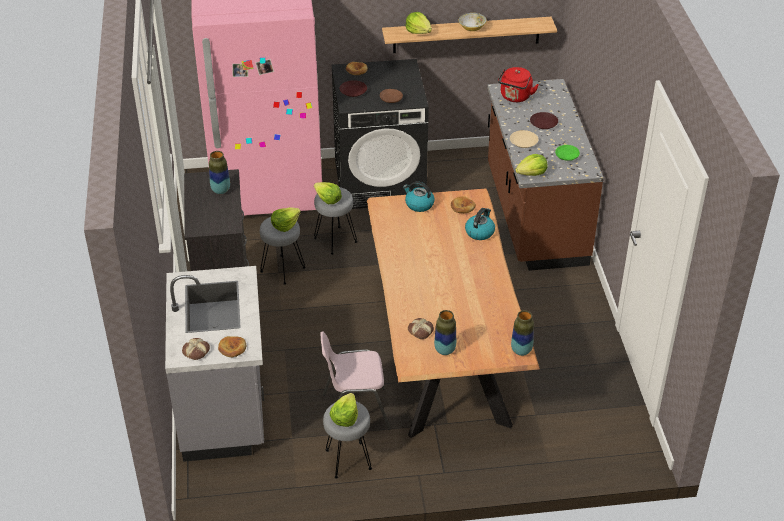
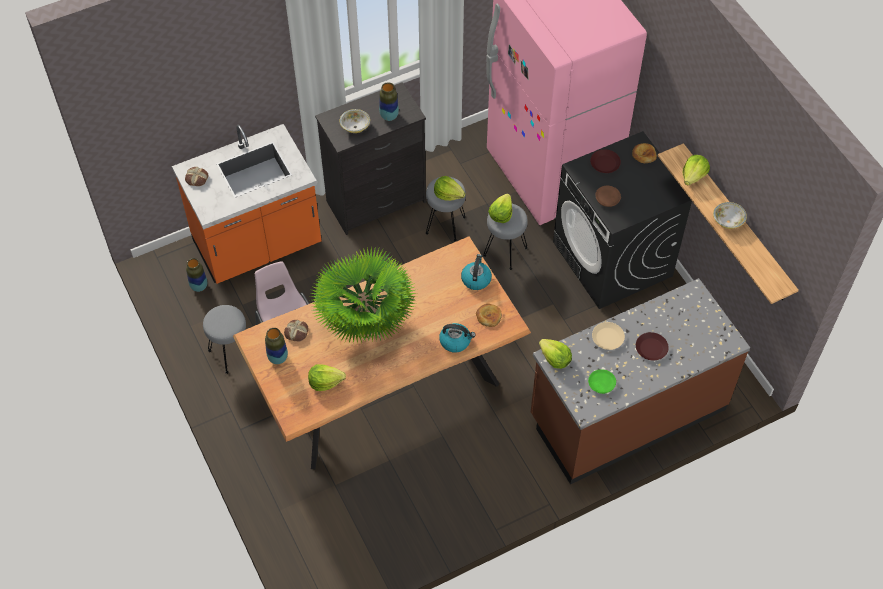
camera: 70 degrees right, 15 degrees up
(219, 214) = (355, 127): none -> bowl
(225, 409) = (258, 246): grey counter -> orange counter
(232, 348) = (208, 201): bread -> none
(344, 417) = (220, 320): lettuce -> lettuce (325, 382)
(431, 282) = (365, 322): none -> potted plant
(515, 97) = (686, 310): red kettle -> none
(521, 350) = (298, 419): vase -> vase (199, 286)

